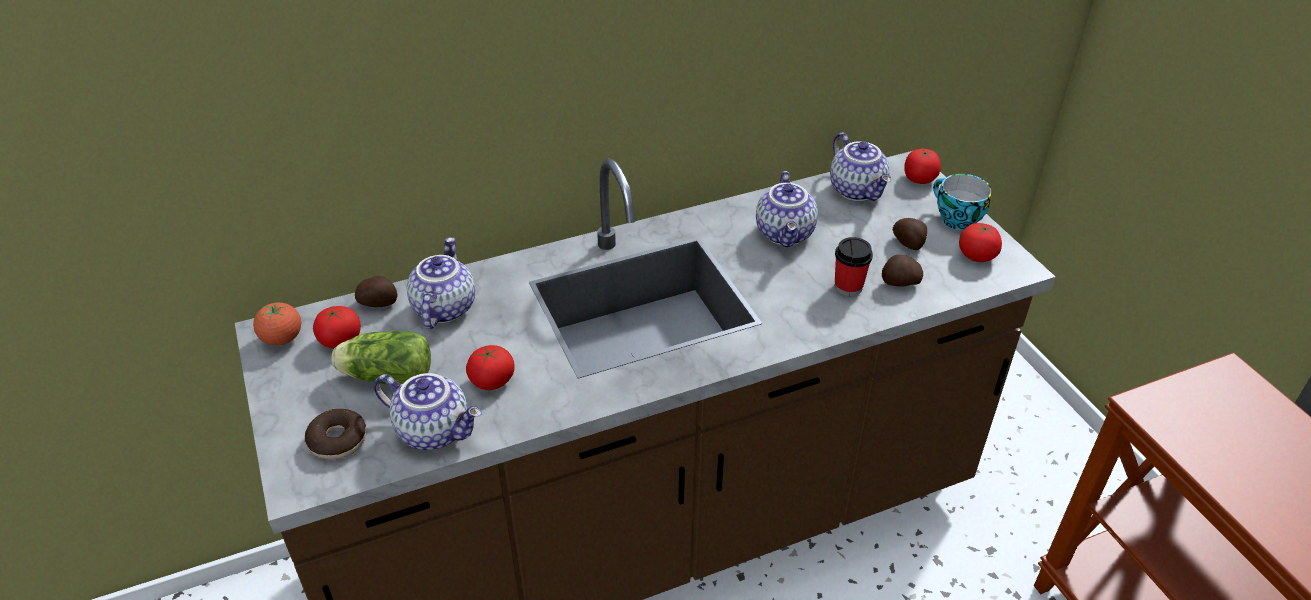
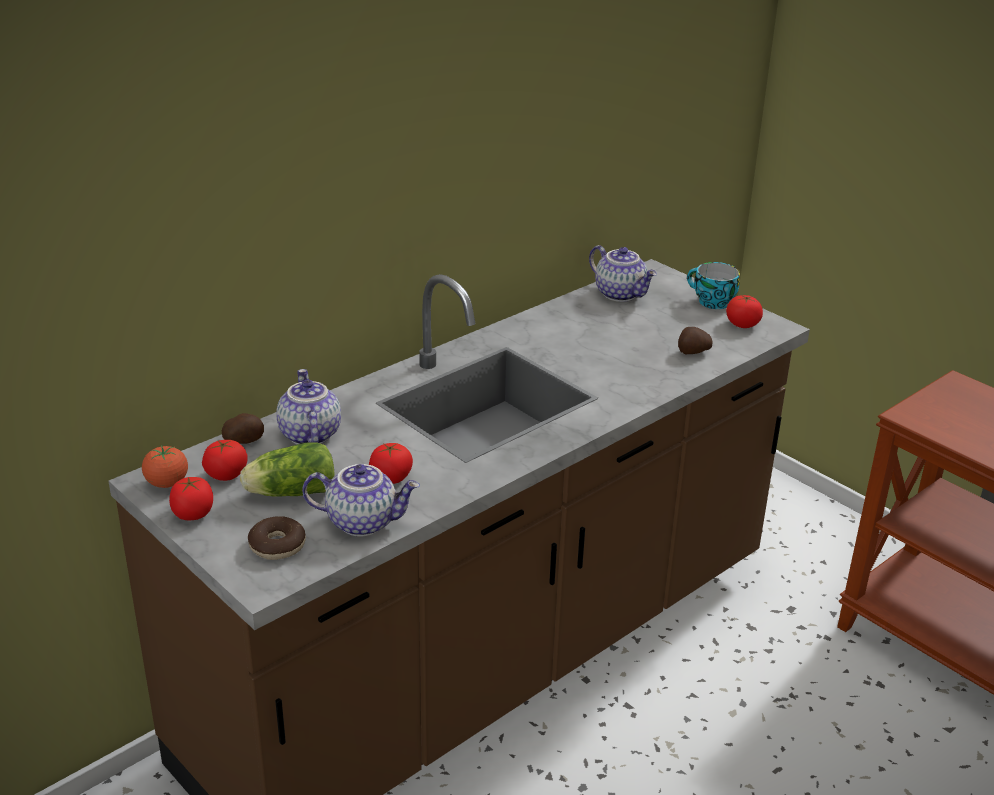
camera: 20 degrees left, 10 degrees down
(786, 234) = (580, 333): teapot -> none
(848, 287) = (653, 361): cup -> none
(909, 243) = (684, 324): potato -> none
(919, 179) = (666, 278): tomato -> tomato (193, 513)

